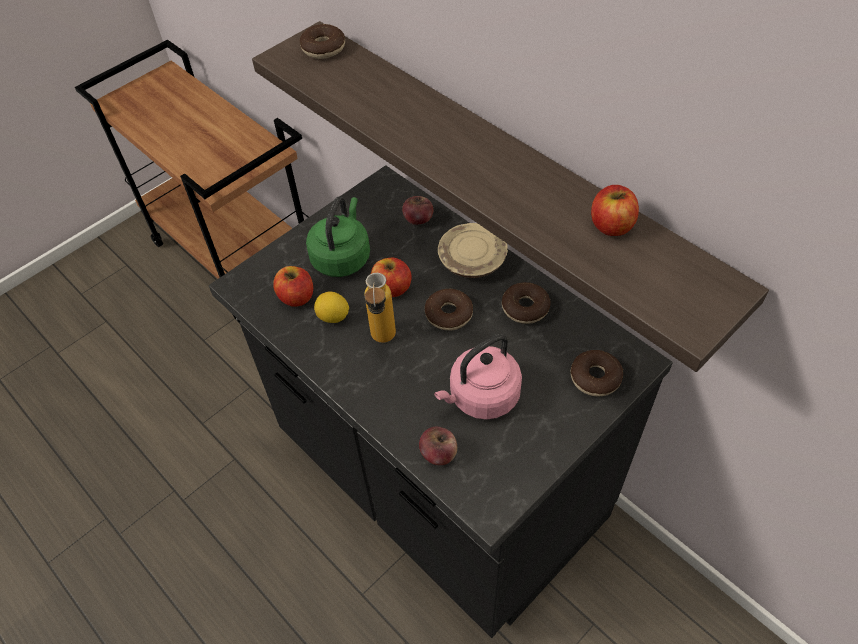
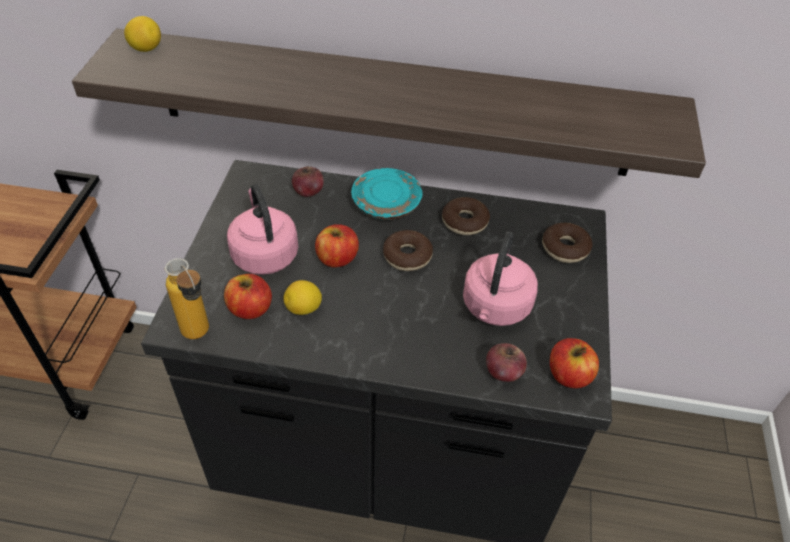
camera: 40 degrees left, 5 degrees down
(323, 48) = (146, 49): donut -> lemon
(342, 257) = (264, 253): green kettle -> pink kettle
(383, 342) = (371, 307): bottle -> bottle (200, 337)
(472, 259) = (386, 204): beige plate -> turquoise plate
(611, 225) = (548, 98): apple -> apple (568, 375)

